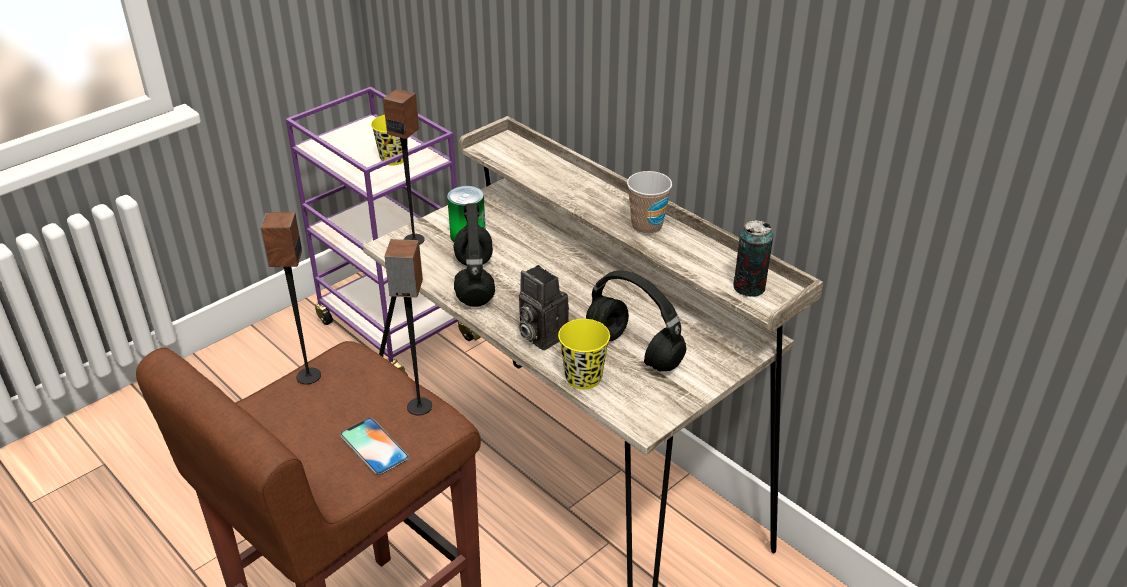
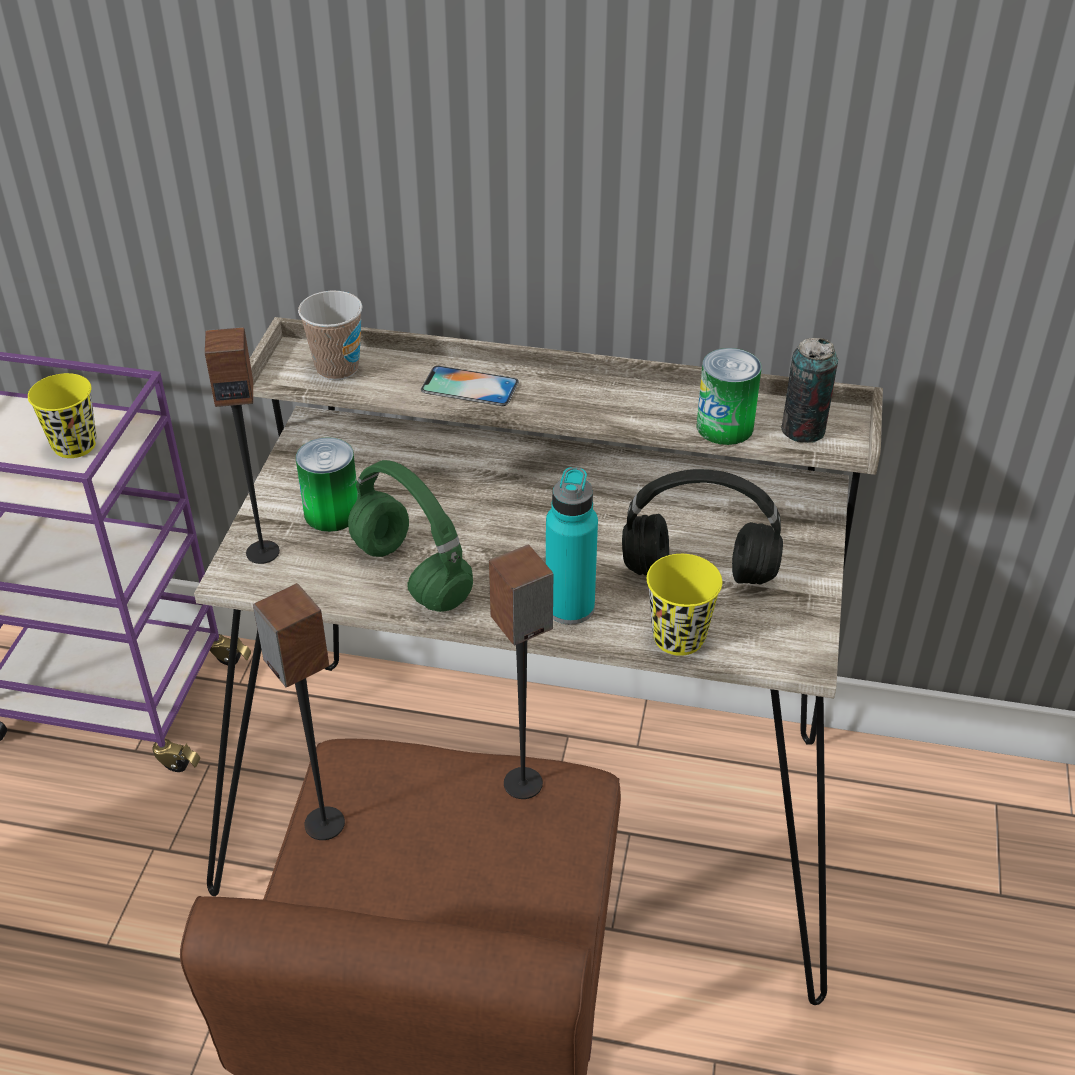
camera: 35 degrees left, 5 degrees up
(374, 446) = (522, 871): phone -> phone (470, 387)
(474, 281) = (408, 573): black headphones -> green headphones
(540, 335) = (570, 607): camera -> turquoise bottle
(647, 226) = (607, 401): cup -> cup (337, 368)
(701, 266) = (724, 427): none -> can

